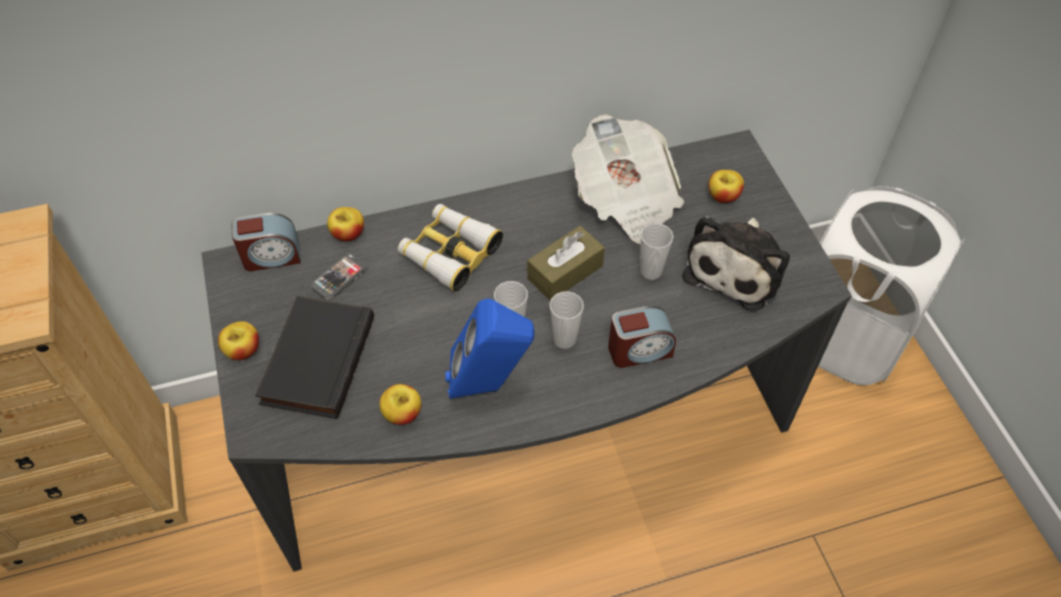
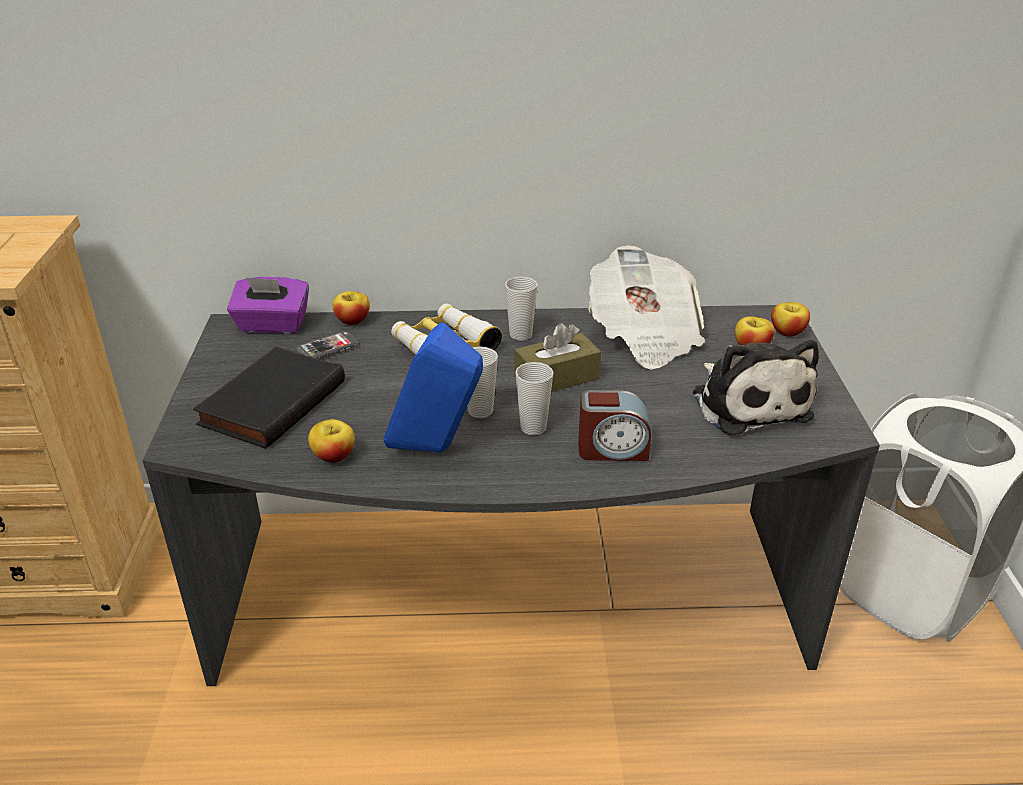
camera: 15 degrees right, 20 degrees down
(243, 350) = (206, 384): apple -> apple (787, 332)
(271, 256) = (272, 325): alarm clock -> purple tissue box
(651, 271) = (650, 391): cup -> cup (520, 335)
(737, 268) = (748, 402): plush toy -> plush toy turned 60 degrees counterclockwise

